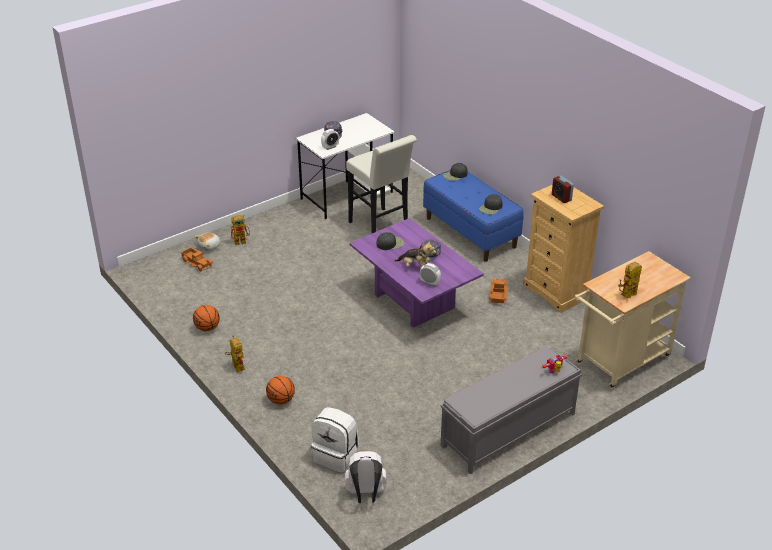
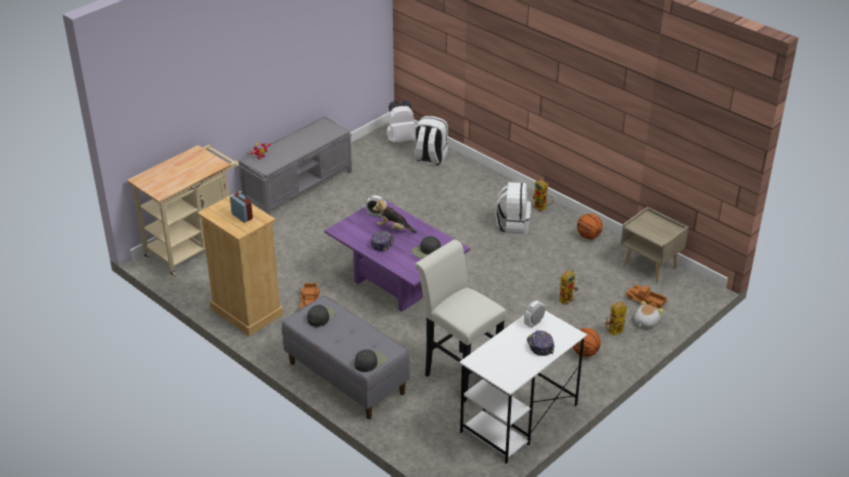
camera: 170 degrees right, 0 degrees up
(169, 291) = (650, 266): none -> beige nightstand
(277, 350) = (513, 225): none -> white backpack
(281, 400) = (490, 188): basketball -> basketball (585, 353)
(471, 232) = (346, 378): blue bench -> grey bench
(627, 296) = (192, 157): toy robot -> toy robot (567, 298)

